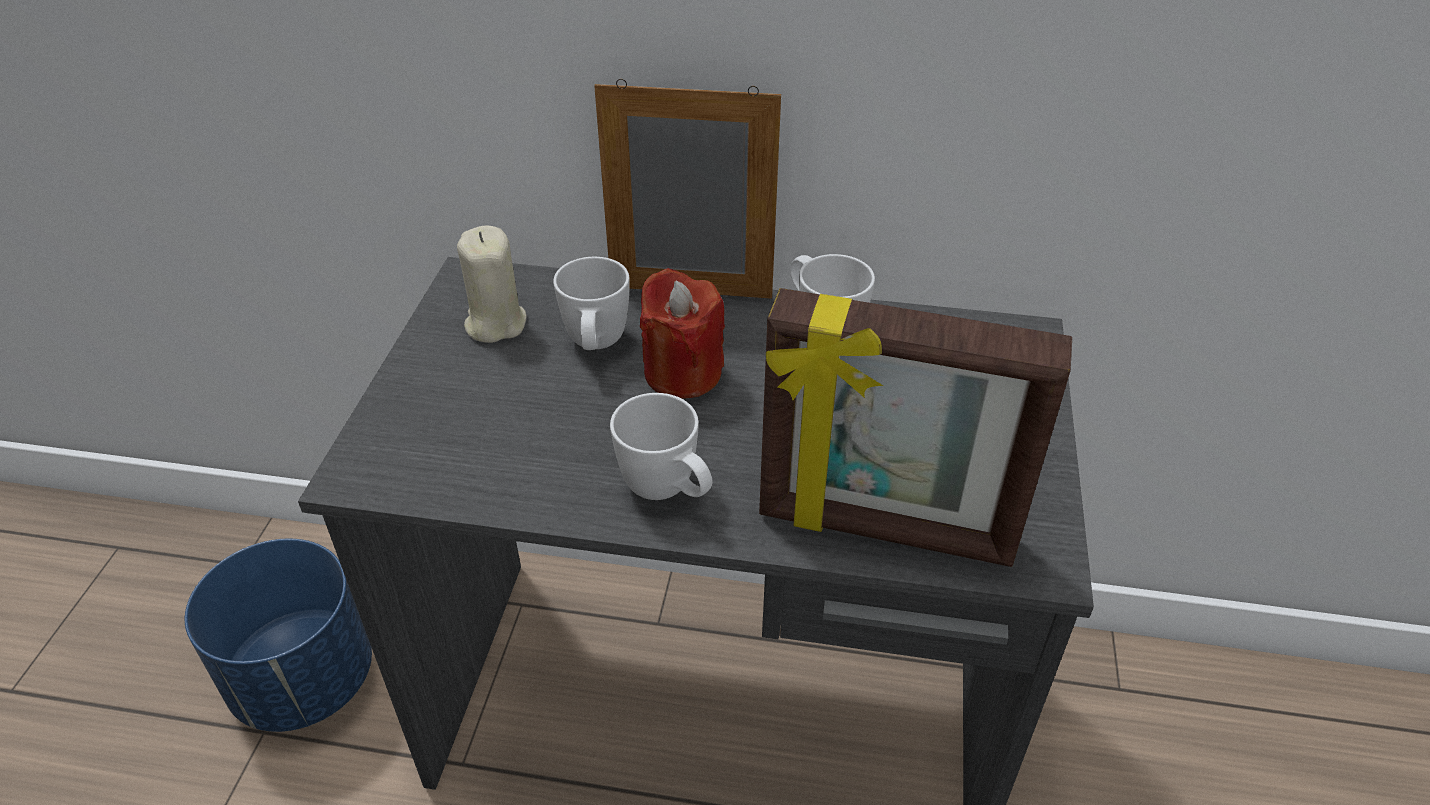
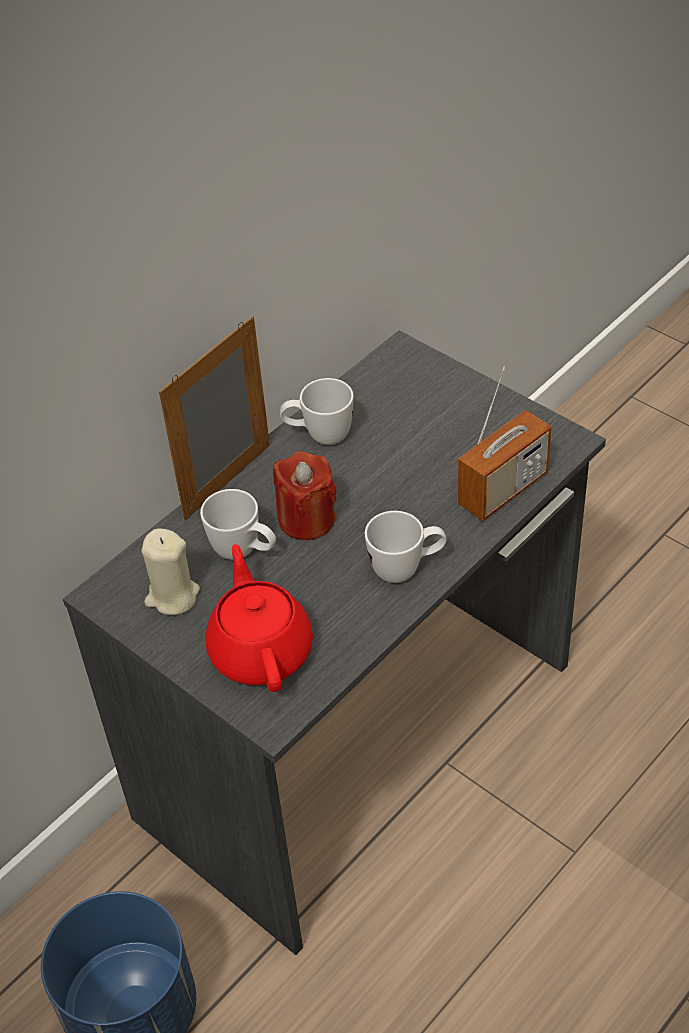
camera: 55 degrees left, 5 degrees up
(456, 421) = (261, 650): none -> red teapot
(885, 530) = (503, 489): picture frame -> radio

